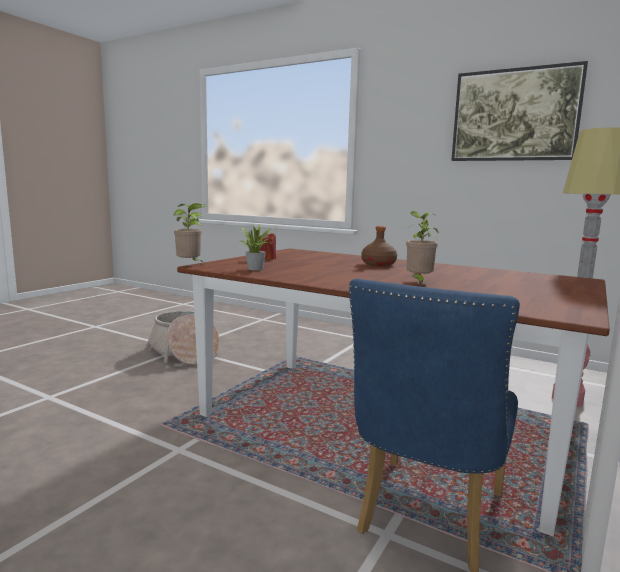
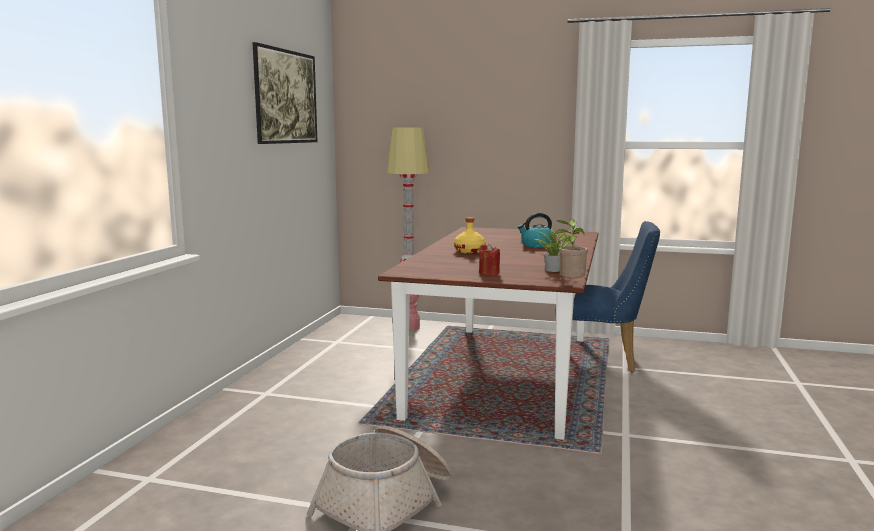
camera: 105 degrees left, 0 degrees up
(378, 264) = (469, 251): brown bottle -> yellow bottle
(418, 282) = (537, 245): potted plant -> kettle

